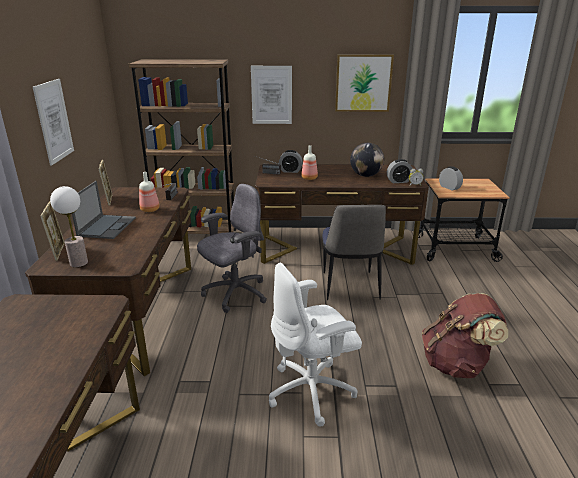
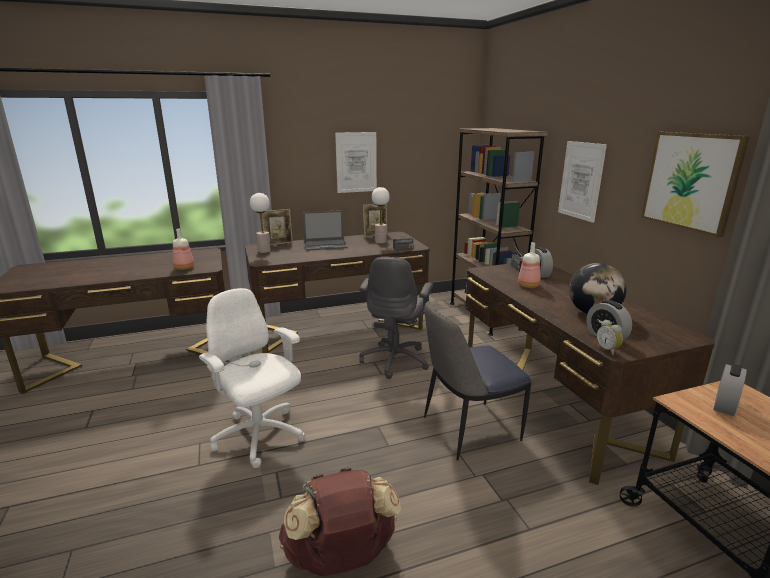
camera: 70 degrees right, 5 degrees down
(136, 201) = (380, 242): none -> table lamp
(150, 209) = (368, 248): bottle -> bottle (185, 268)
(234, 294) = (395, 360): grey office chair -> grey office chair turned 75 degrees clockwise

